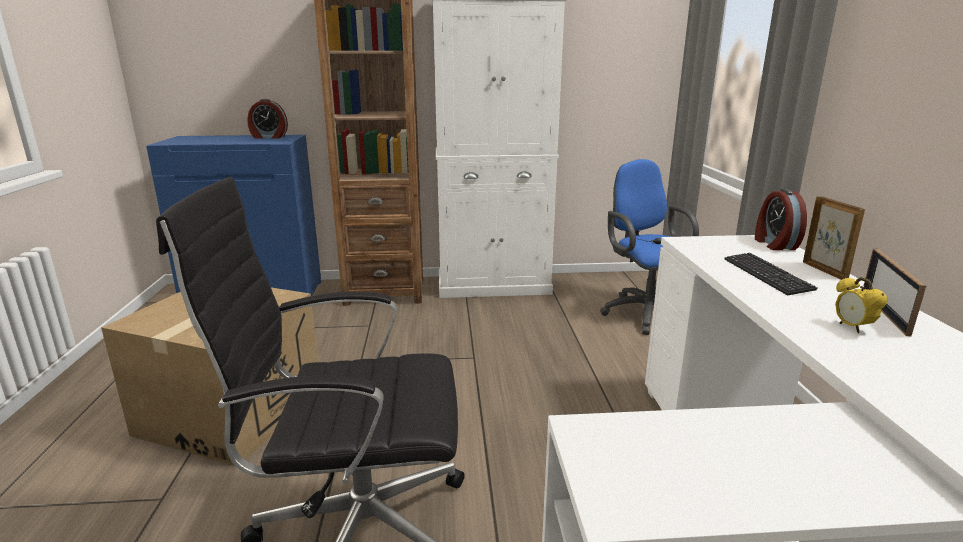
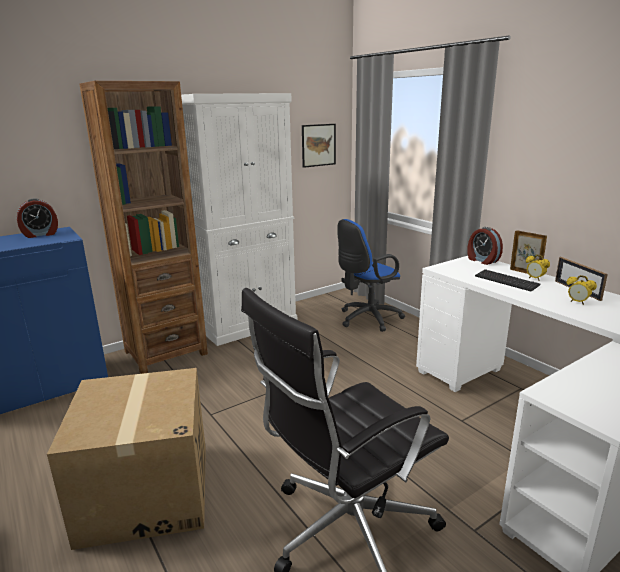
camera: 30 degrees left, 0 degrees up
(630, 67) = (318, 145): none -> picture
(643, 312) = (367, 319): blue office chair -> blue office chair turned 75 degrees counterclockwise
(827, 281) = (535, 279): none -> alarm clock

